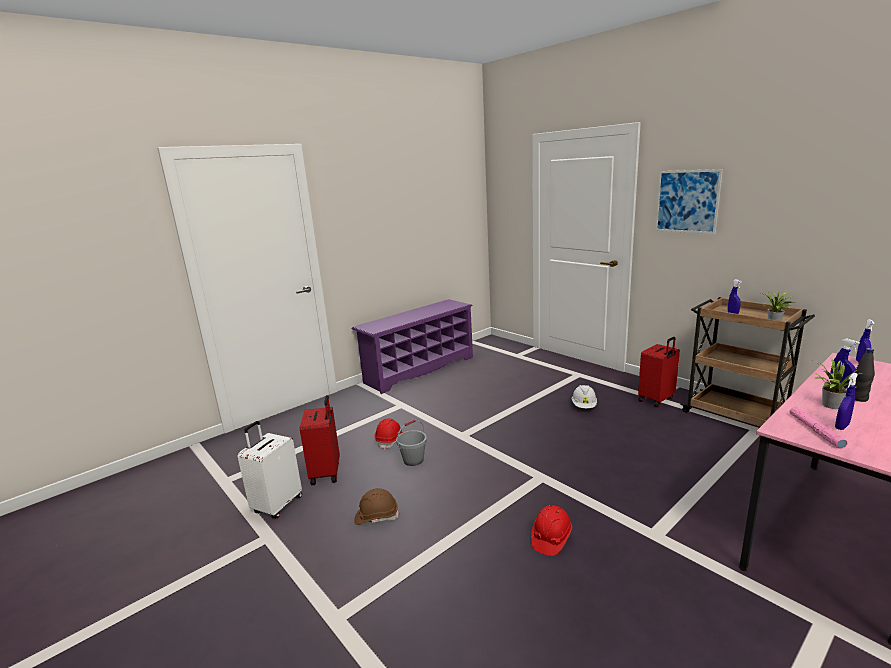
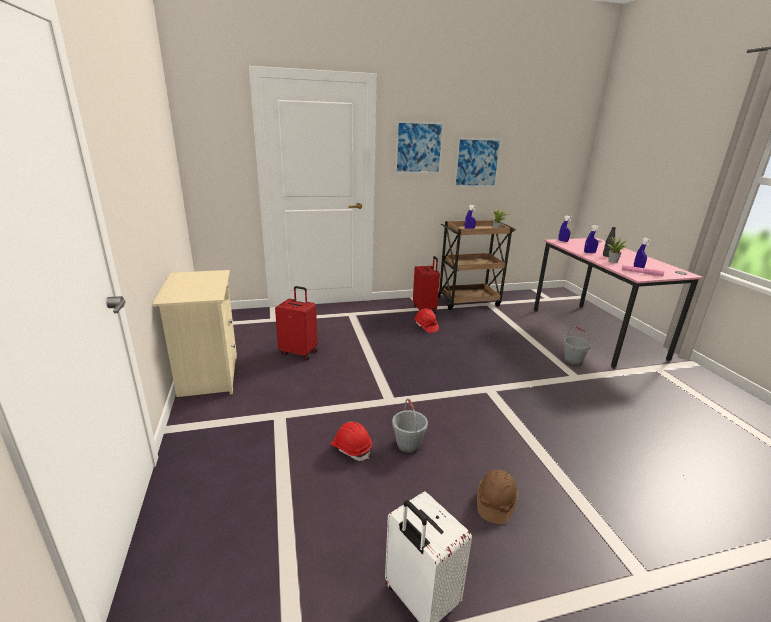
camera: 65 degrees left, 5 degrees up
(327, 473) = (378, 524): red suitcase -> red suitcase (299, 352)
(419, 369) = (208, 375): purple shoe rack -> beige nightstand
(551, 538) = (566, 415): red hard hat -> red hard hat (425, 327)
(584, 406) = (404, 332): white hard hat -> none
(700, 526) = (573, 360): none -> grey bucket
(777, 222) = (477, 162): none -> picture

